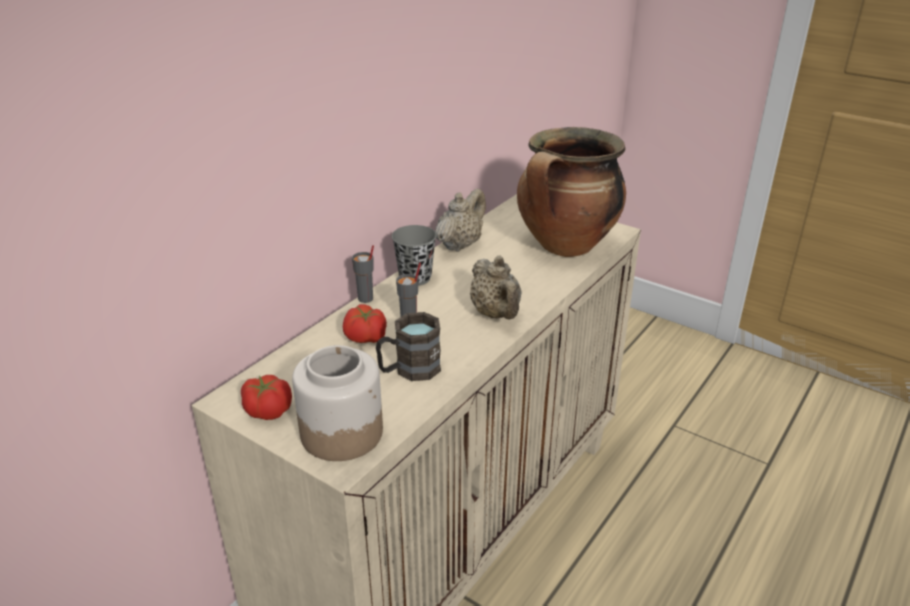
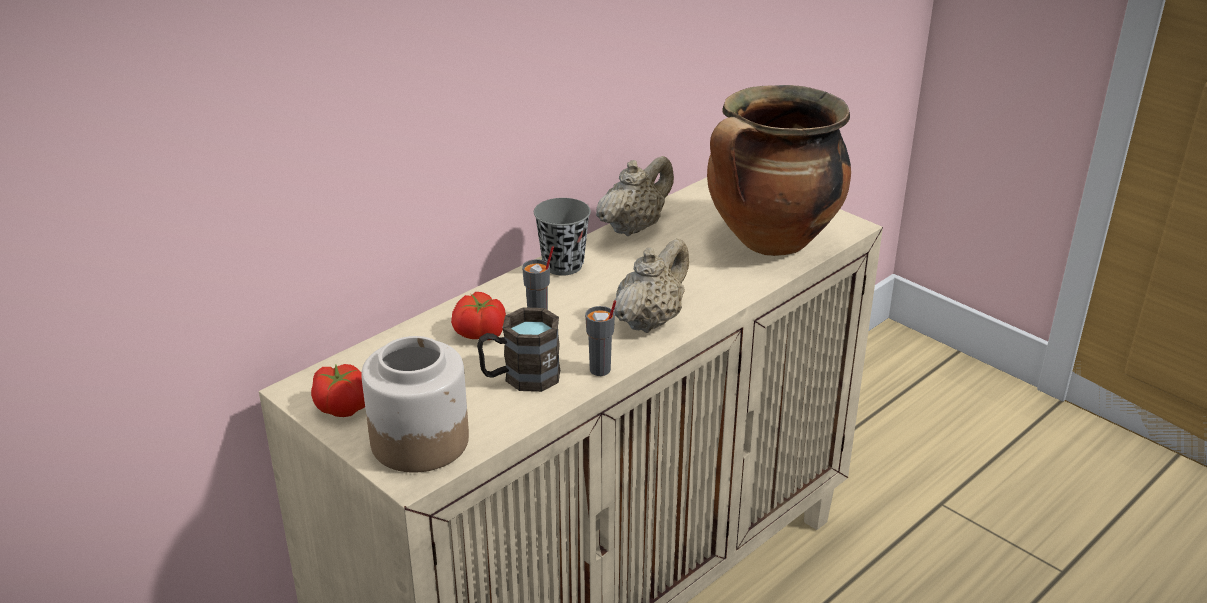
camera: 10 degrees right, 0 degrees up
(365, 299) = (494, 286): grey cup -> grey cup (600, 370)
(496, 314) = (650, 321): beige teapot -> beige teapot turned 135 degrees counterclockwise

